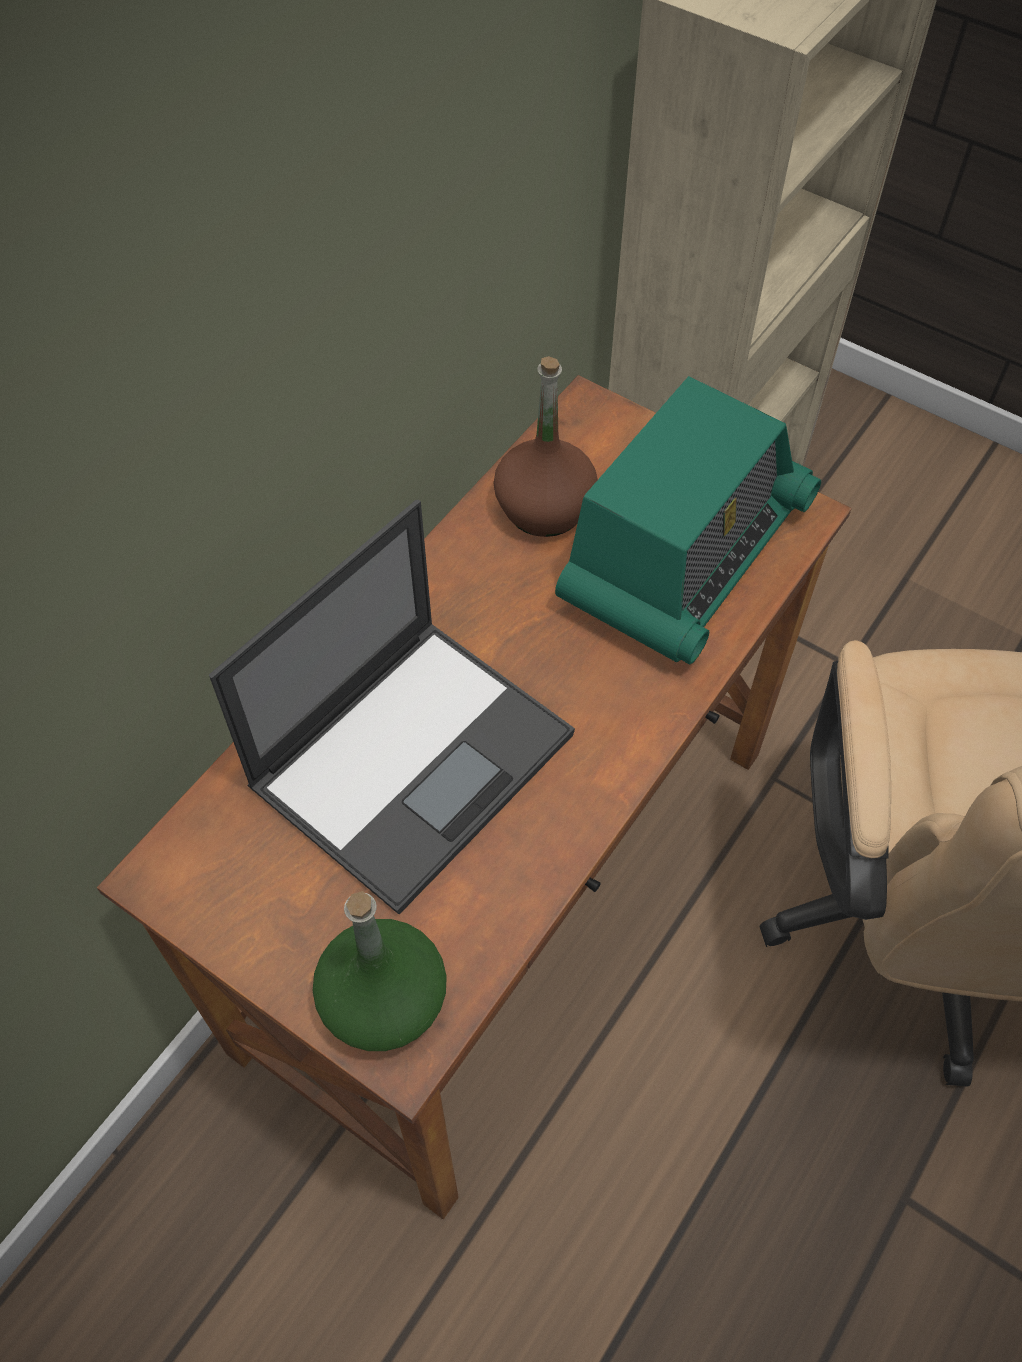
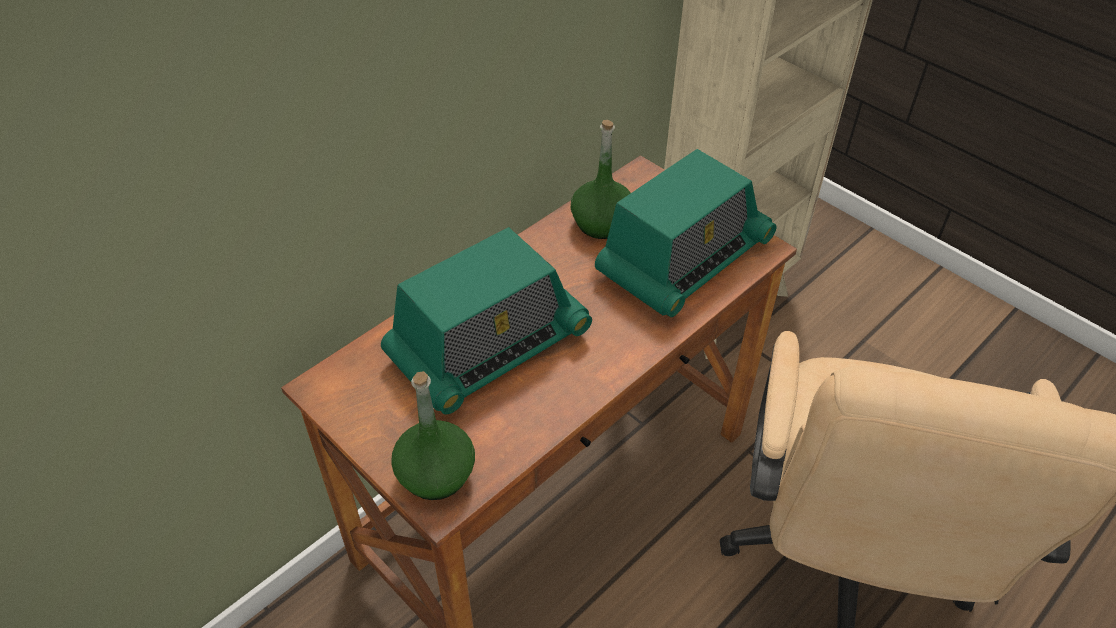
camera: 10 degrees right, 10 degrees down
(414, 757) = (488, 346): laptop -> radio
(545, 507) = (602, 223): brown bottle -> green bottle

